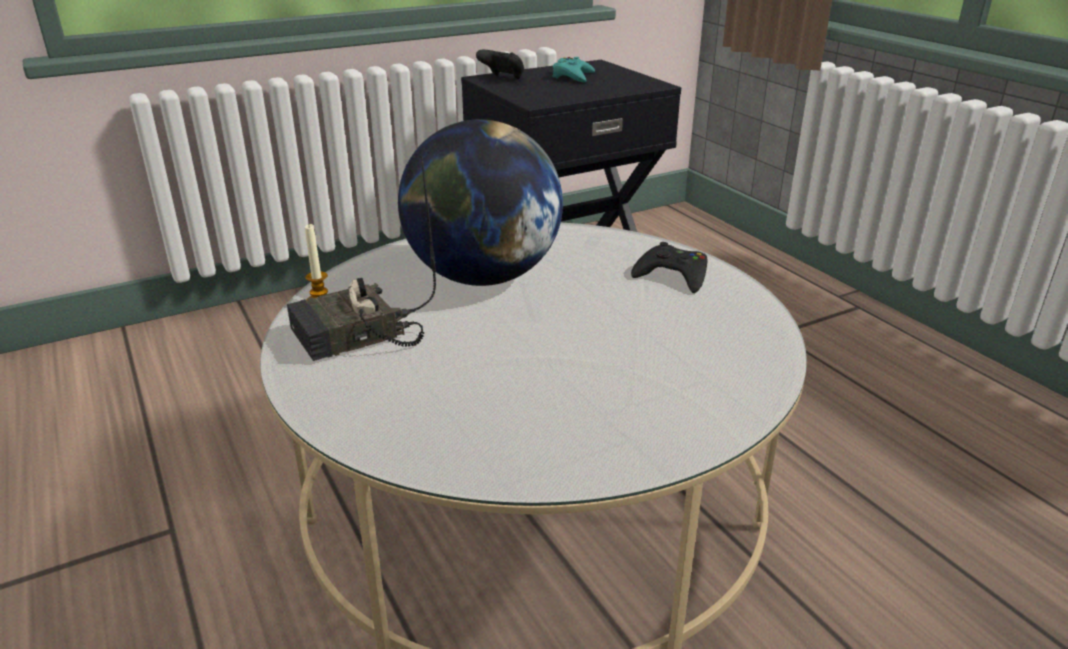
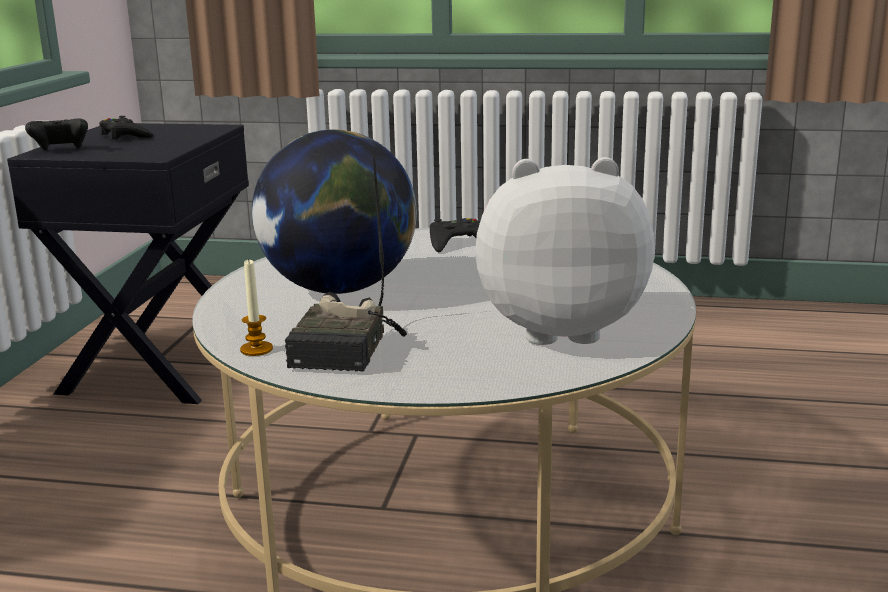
camera: 50 degrees left, 10 degrees down
(518, 414) = (559, 329): none -> plush toy
(572, 76) = (125, 136): turquoise game controller -> black game controller

